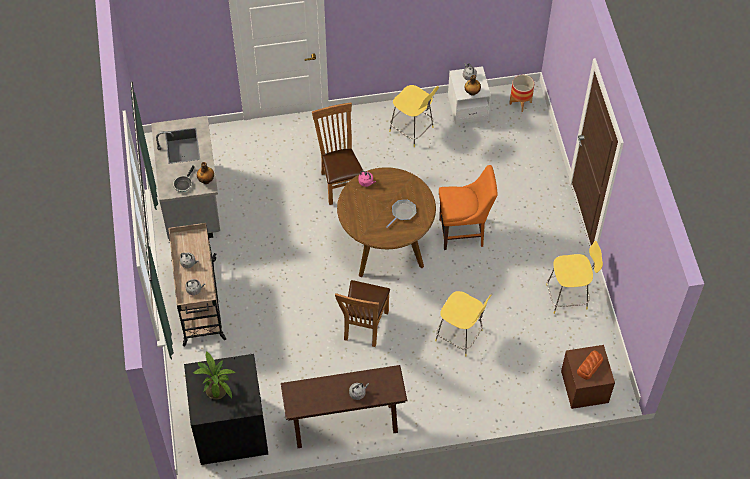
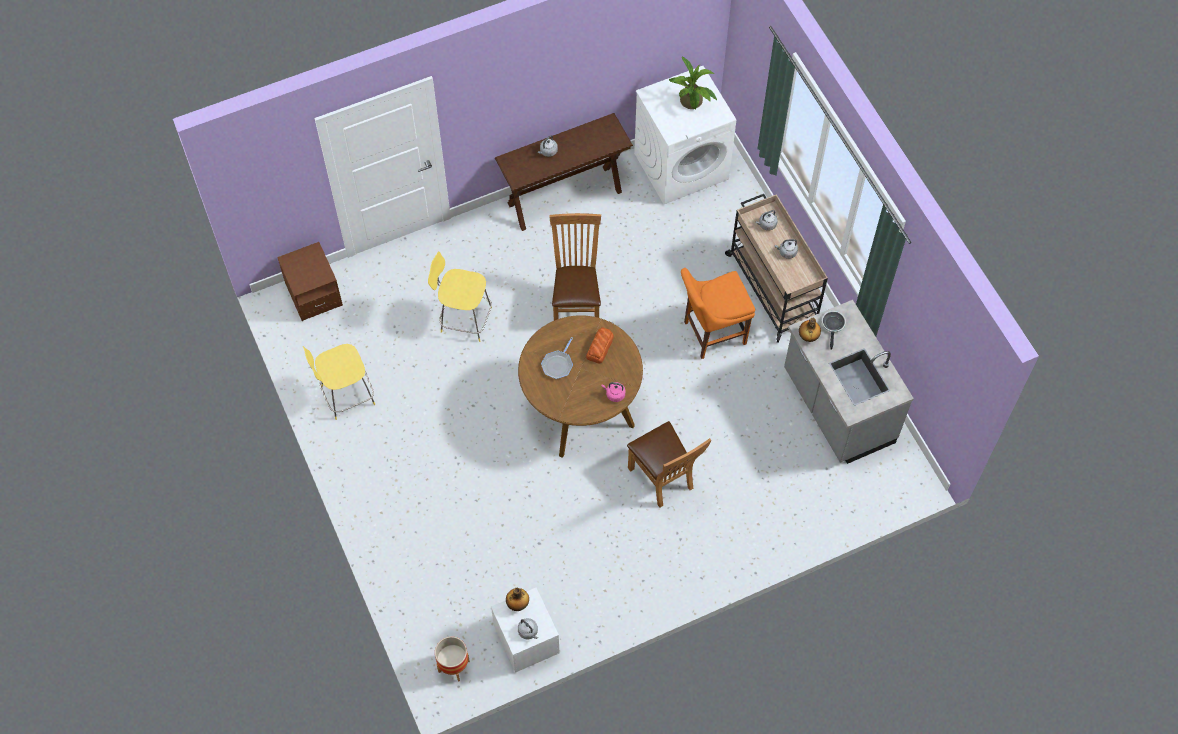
camera: 165 degrees right, 5 degrees up
(230, 431) = (681, 165): black washing machine -> white washing machine
(412, 130) = (593, 583): yellow stool -> none
(464, 233) = (489, 448): orange chair -> orange chair (711, 333)
(589, 366) = (307, 268): bread -> bread (600, 347)

